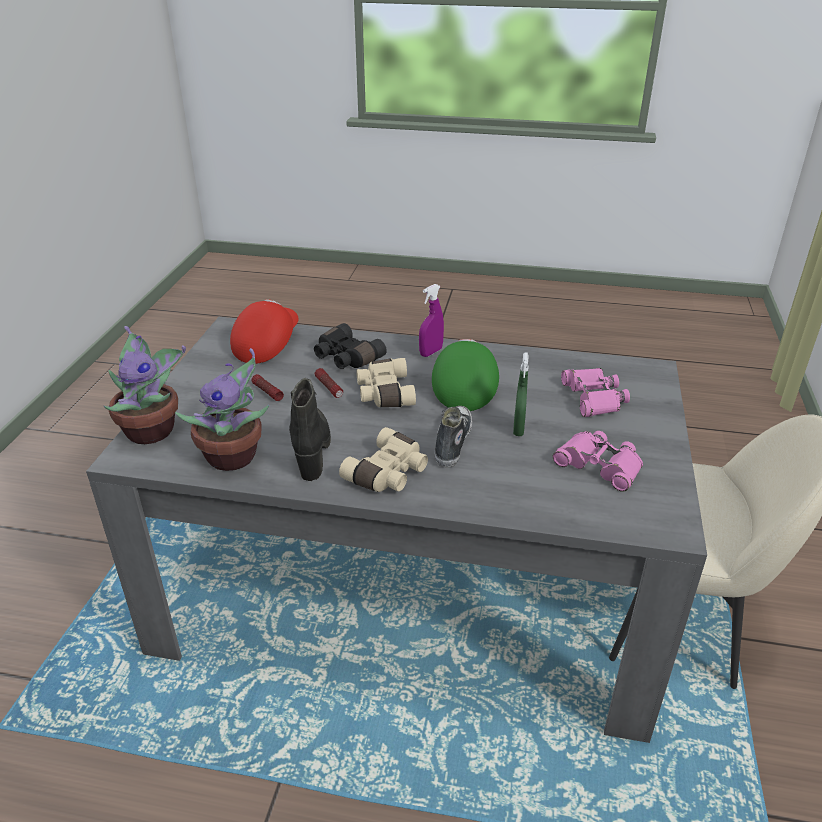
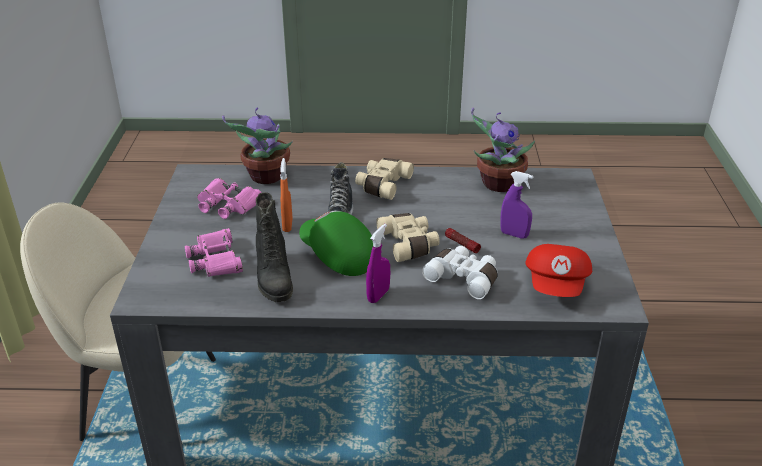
camera: 170 degrees right, 0 degrees up
(153, 430) = (575, 195): potted plant -> potted plant (266, 177)
(267, 392) = (514, 234): flashlight -> purple spray bottle
(312, 449) = (445, 194): black boot -> black boot (273, 279)
(346, 358) = (464, 278): black binoculars -> white binoculars
(463, 388) = (337, 257): green cap -> green cap turned 135 degrees clockwise
(518, 428) = (287, 225): green spray bottle -> orange spray bottle

